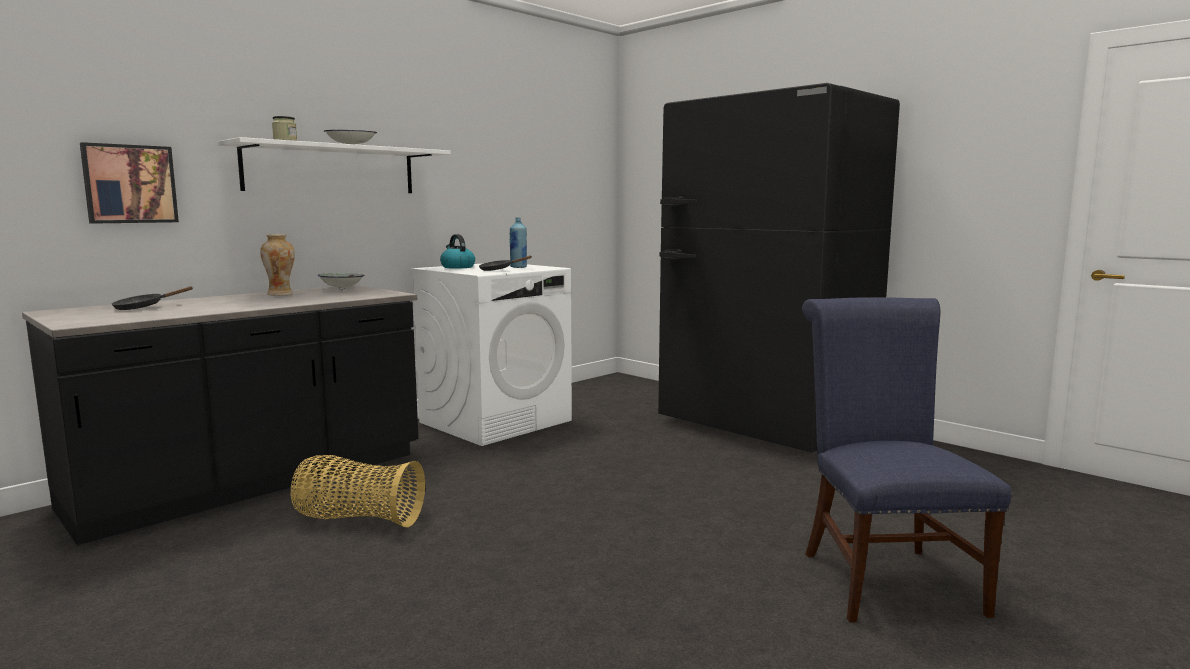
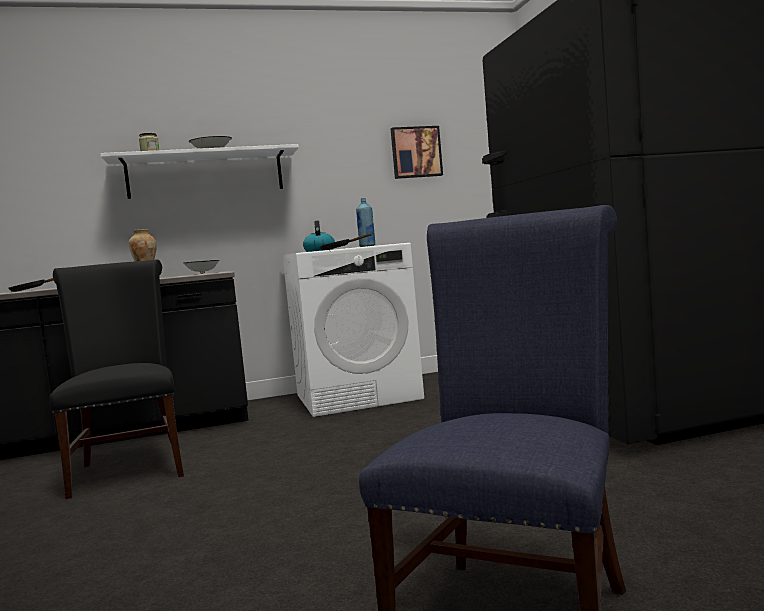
camera: 30 degrees right, 5 degrees down
(129, 184) = (43, 200): picture -> picture (416, 152)
(358, 519) = (130, 468): basket -> black chair

